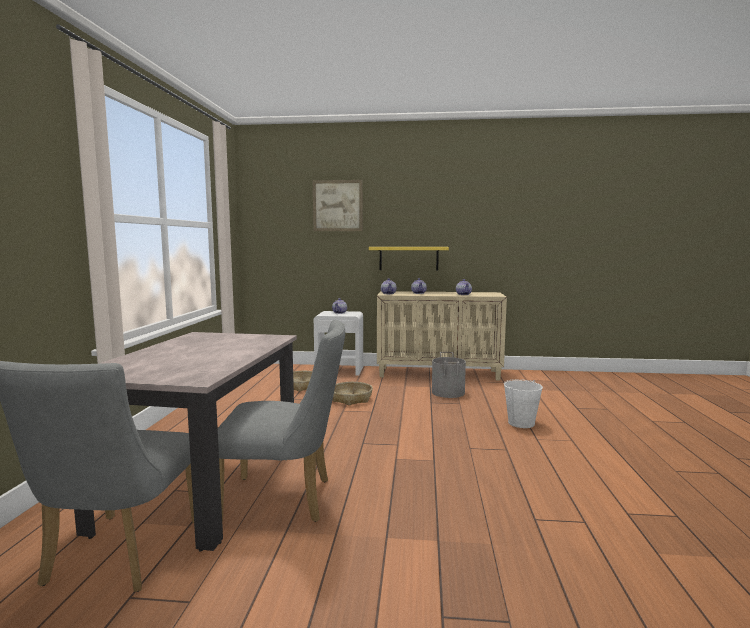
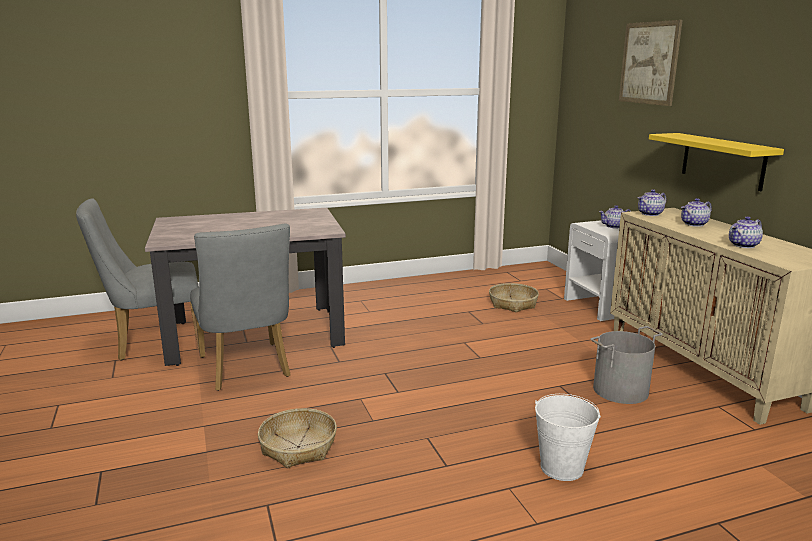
camera: 65 degrees right, 10 degrees up
(351, 399) = (506, 337): basket -> basket (298, 446)

